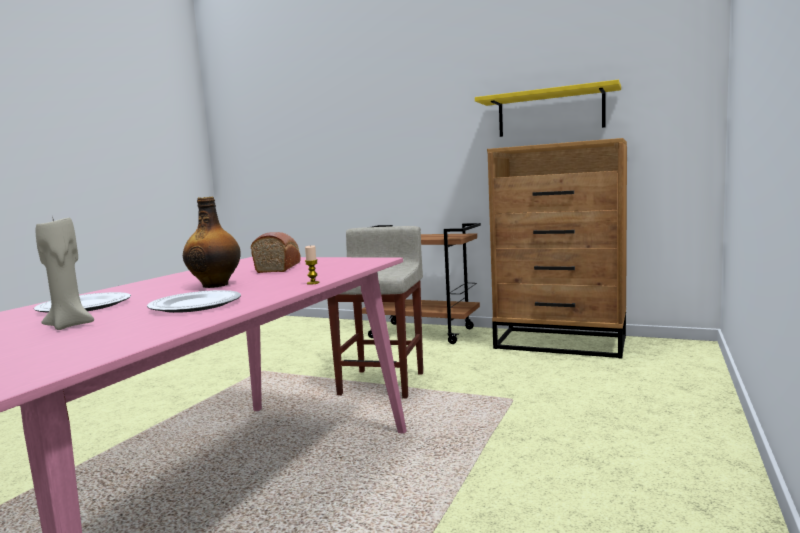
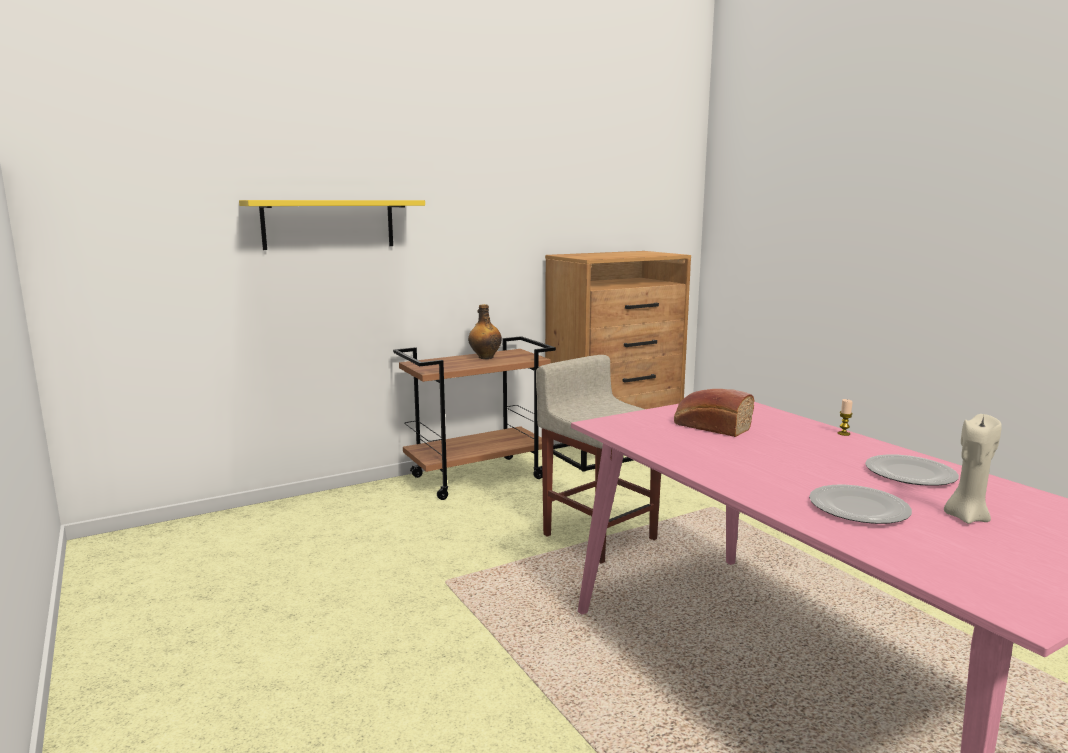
camera: 55 degrees left, 5 degrees up
(216, 285) = (794, 457): bottle -> bottle (485, 357)
(550, 113) = (584, 217): yellow shelf -> yellow shelf (329, 224)

